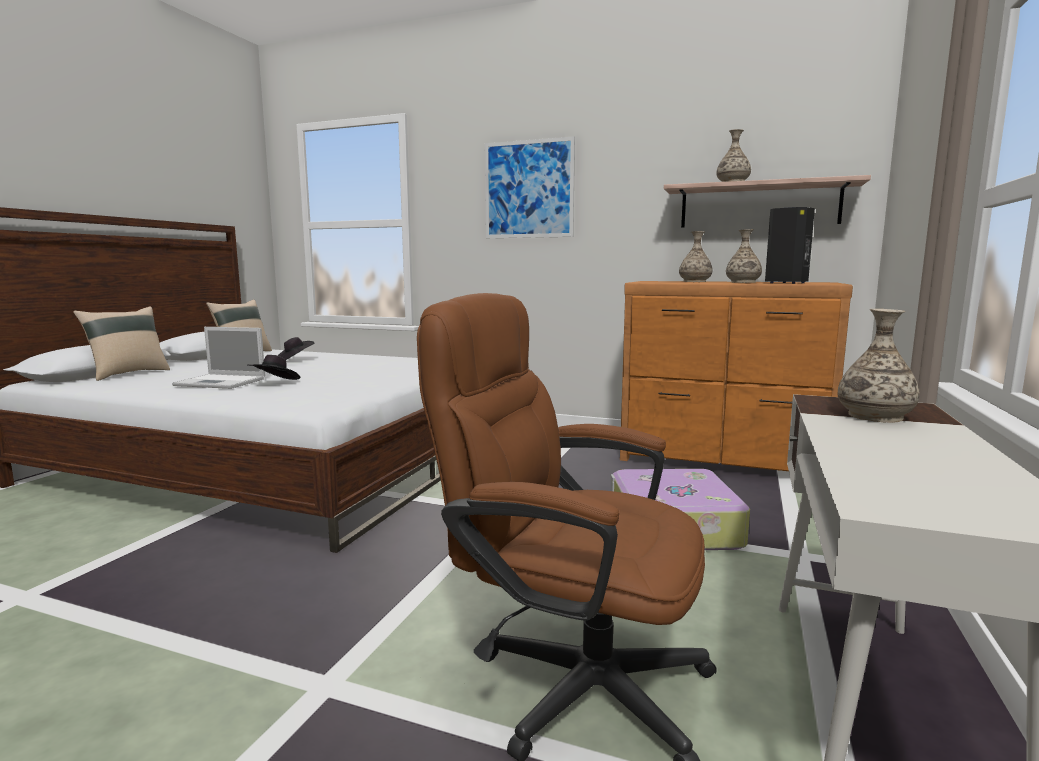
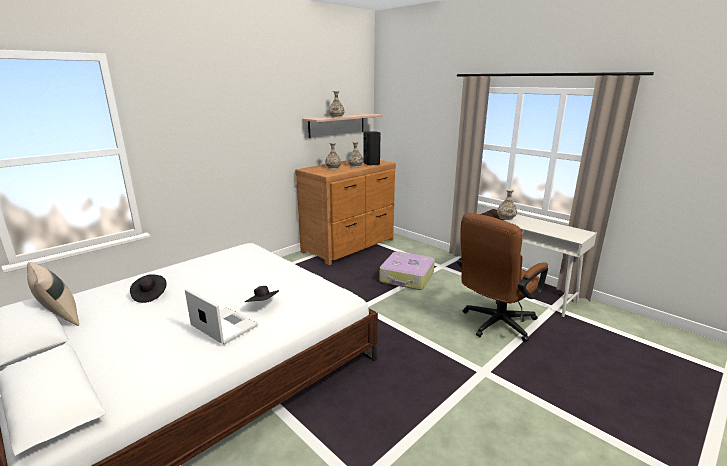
camera: 65 degrees left, 10 degrees up
(128, 374) = (92, 378): beige pillow -> none
(222, 382) = (223, 326): laptop -> laptop turned 90 degrees counterclockwise
(528, 189) = (225, 119): picture -> none

